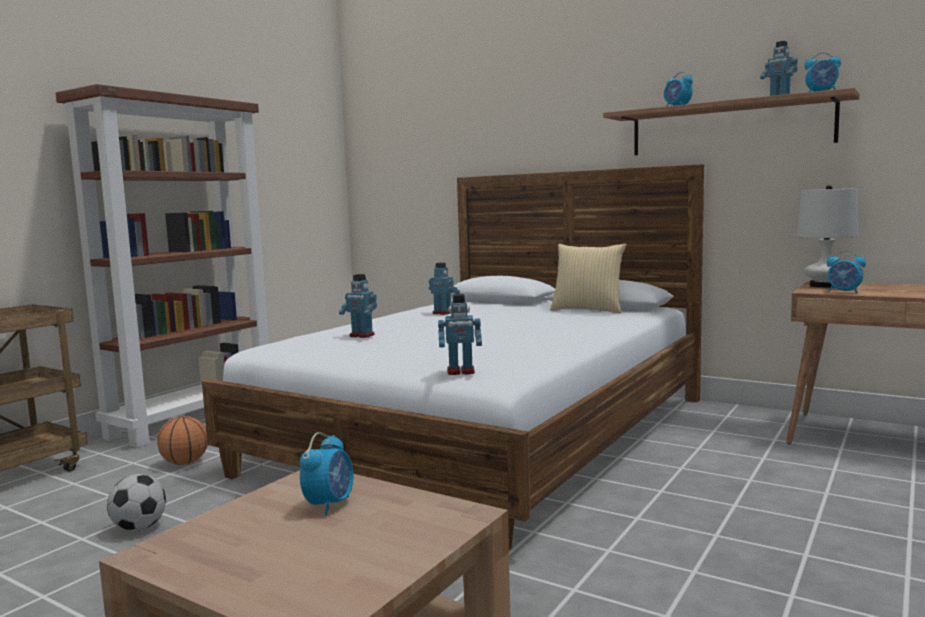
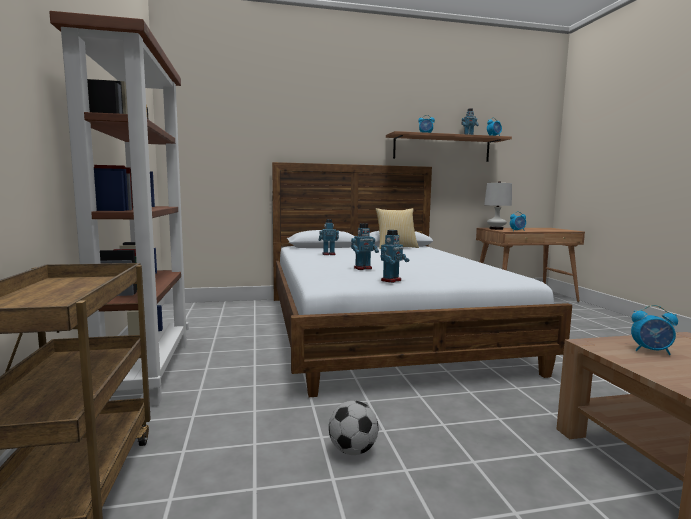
camera: 45 degrees left, 0 degrees up
(185, 463) = (244, 400): basketball -> none
(329, 504) = (651, 351): alarm clock -> alarm clock turned 135 degrees clockwise
(461, 372) = (502, 278): toy robot -> toy robot (391, 280)

